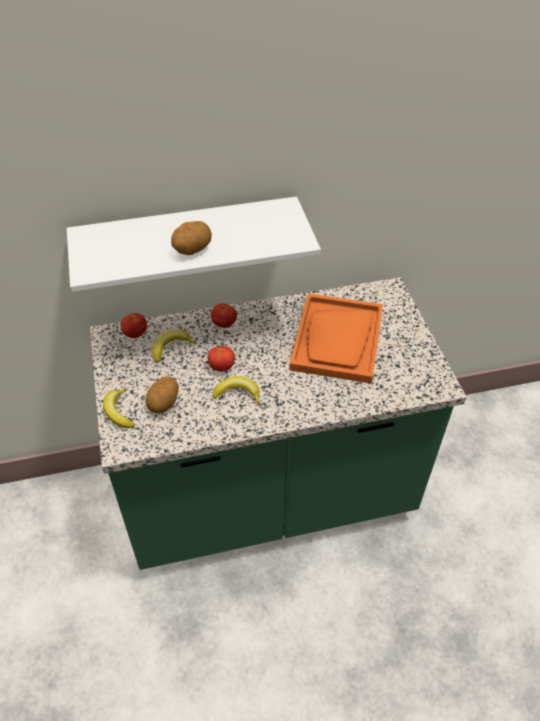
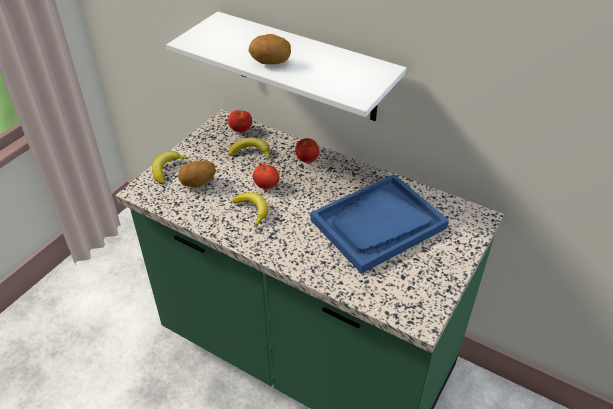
camera: 45 degrees right, 5 degrees down
(337, 340) = (378, 224): orange tray -> blue tray

